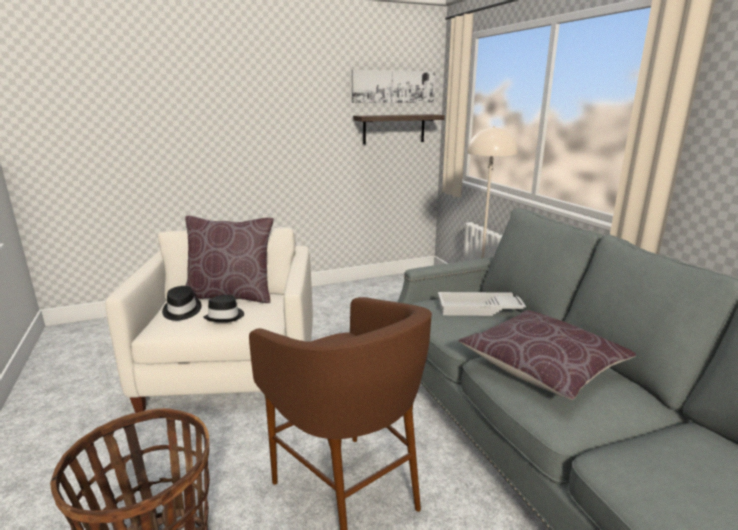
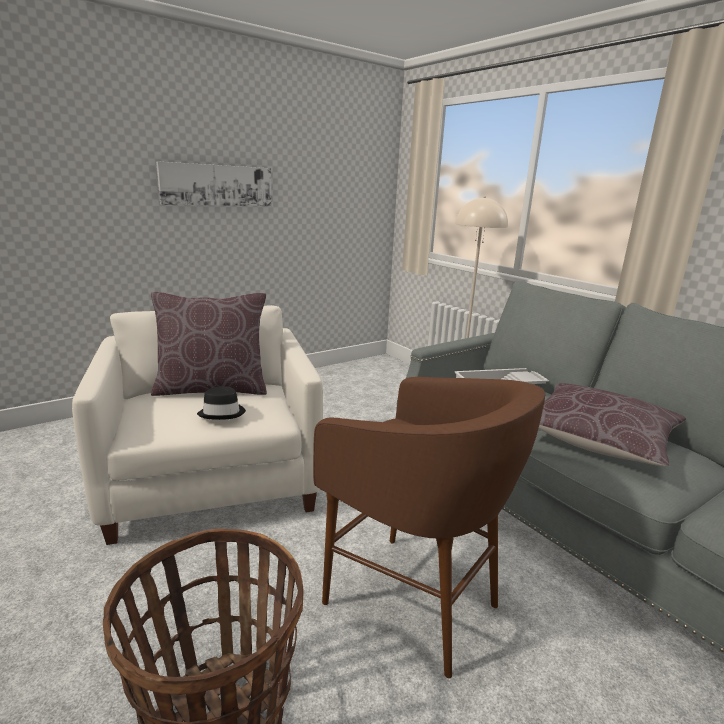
camera: 15 degrees left, 0 degrees up
(181, 311) = (160, 410): black hat -> none
(393, 86) = (351, 153): picture -> picture (217, 185)
(394, 129) = (351, 200): shelf -> none

